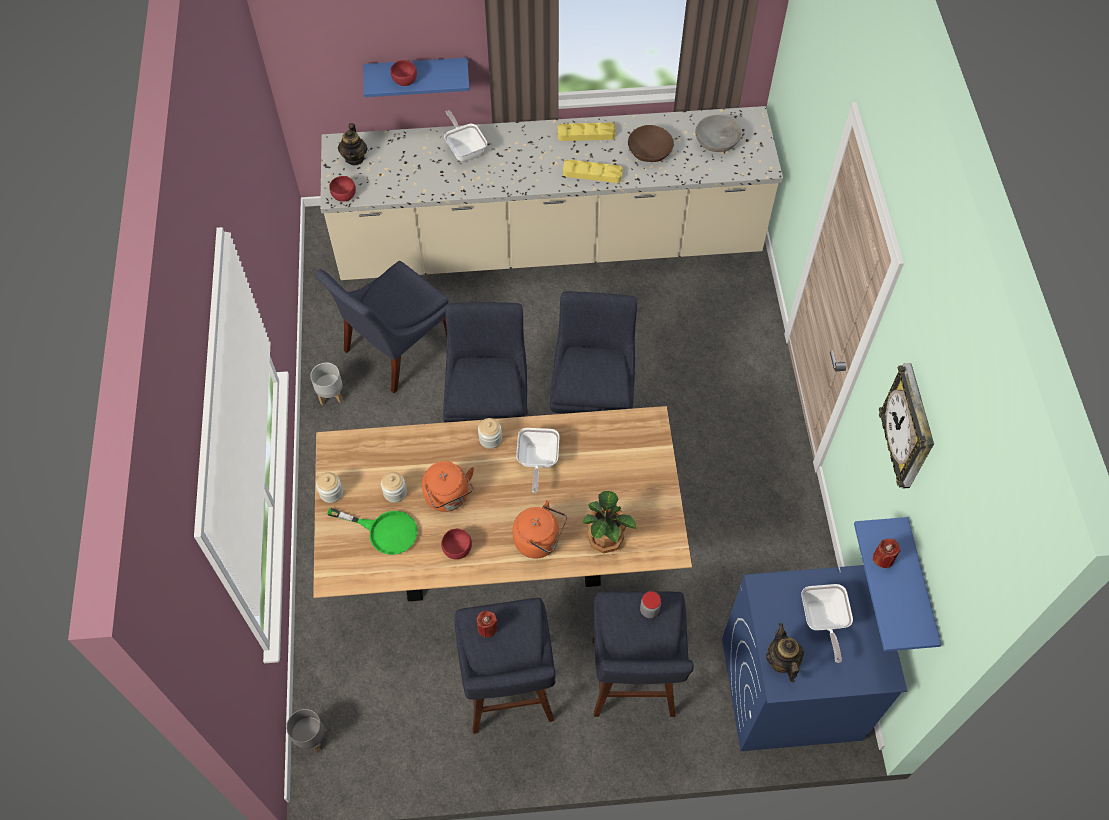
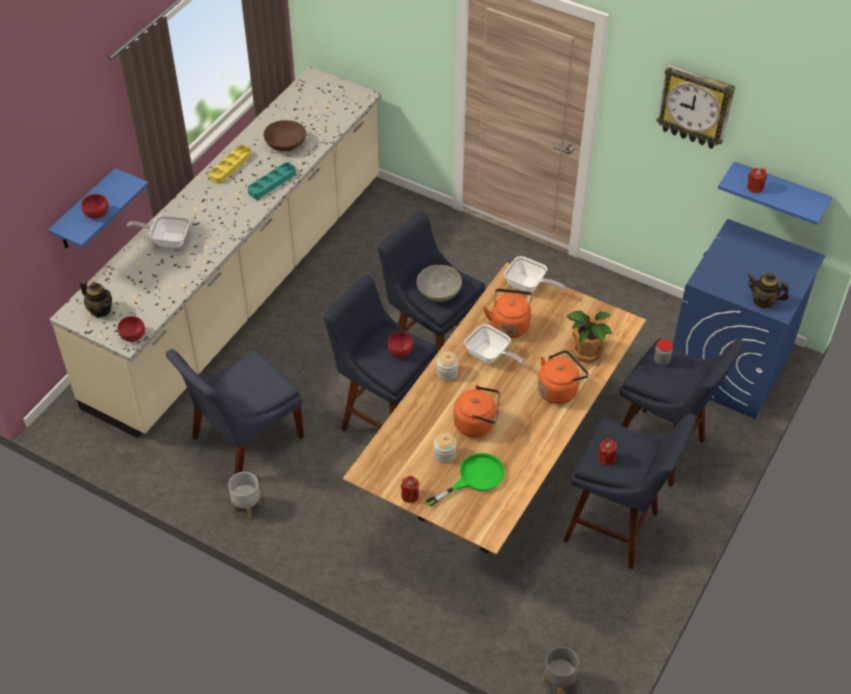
camera: 55 degrees left, 10 degrees down
(331, 493) = (410, 495): jar -> red candle
(394, 349) = (243, 439): blue chair -> blue chair turned 60 degrees clockwise
(457, 549) = (527, 441): red bowl -> red bowl (400, 351)
(589, 454) = (510, 324): none -> orange kettle
(592, 173) = (272, 183): yellow tray -> turquoise tray
(716, 141) = (314, 106): grey bowl -> grey bowl (438, 291)
(823, 621) = (749, 266): frying pan -> frying pan (528, 286)

